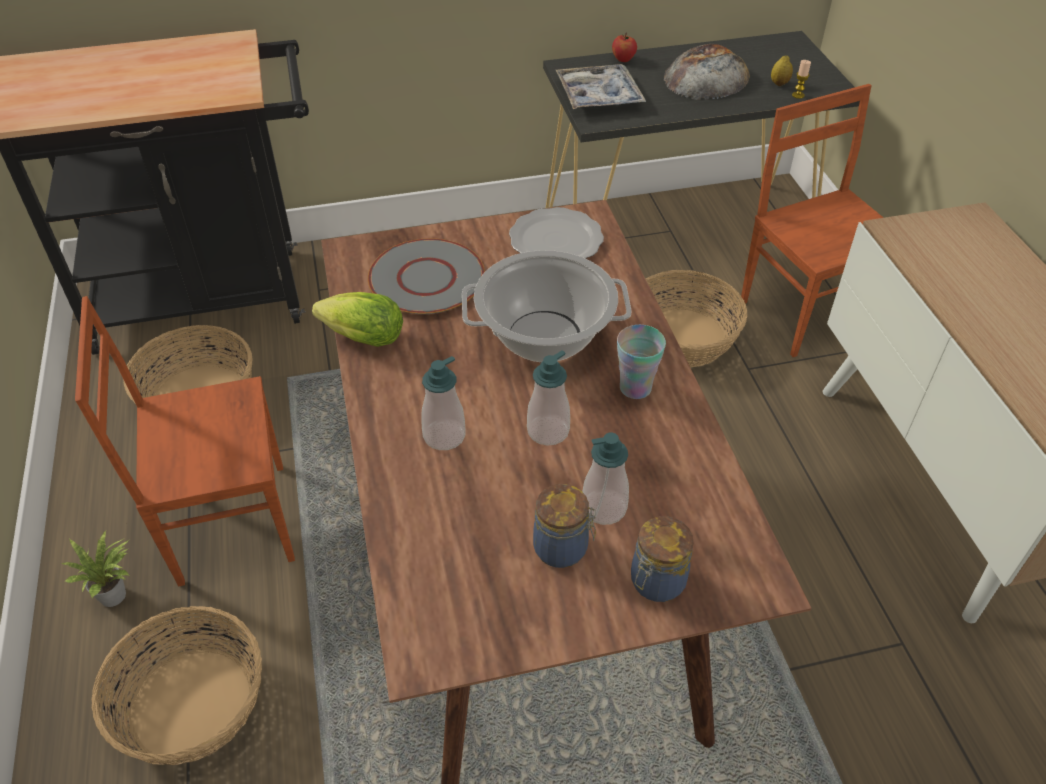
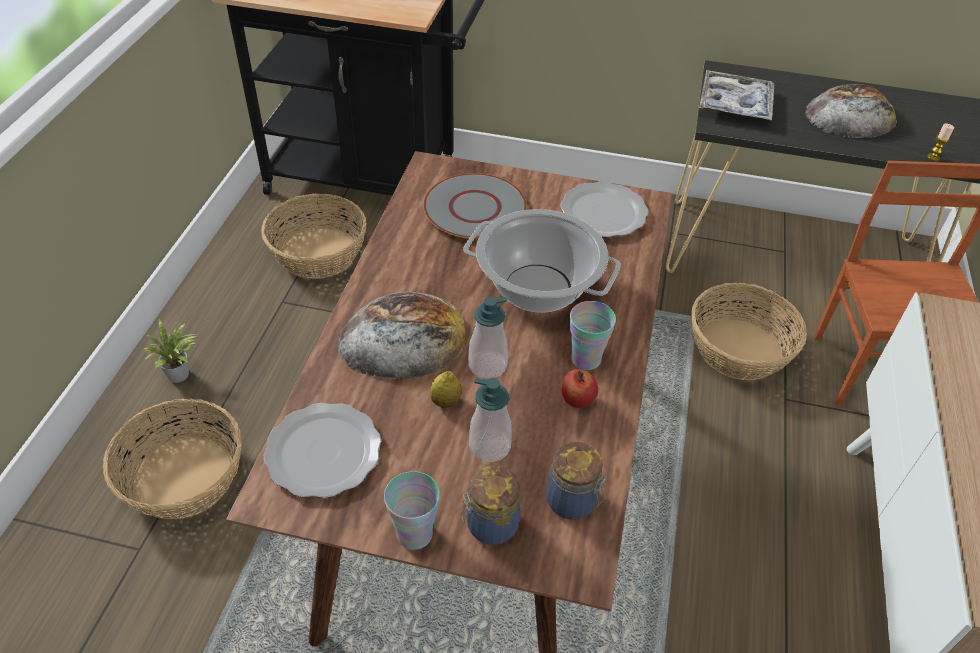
camera: 25 degrees right, 0 degrees up
(230, 521) = (286, 354): brown chair -> none
(359, 337) = (391, 236): lettuce -> none
(444, 436) = (403, 336): soap dispenser -> bread
(447, 586) = (325, 453): none -> plate
(563, 548) = (434, 464): jar -> jar (573, 502)
(591, 624) = (414, 534): none -> cup
(623, 59) = (780, 78): apple -> apple (577, 400)
(779, 83) = (921, 141): lemon -> lemon (445, 401)

